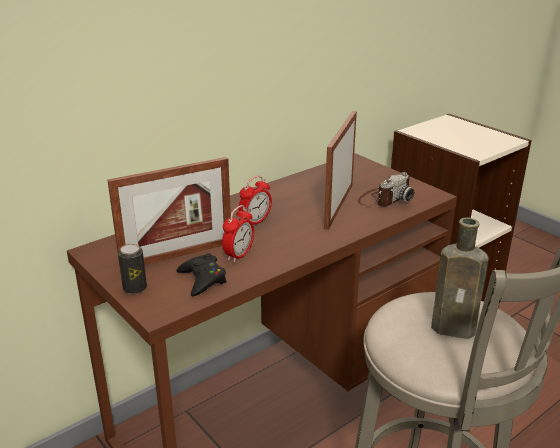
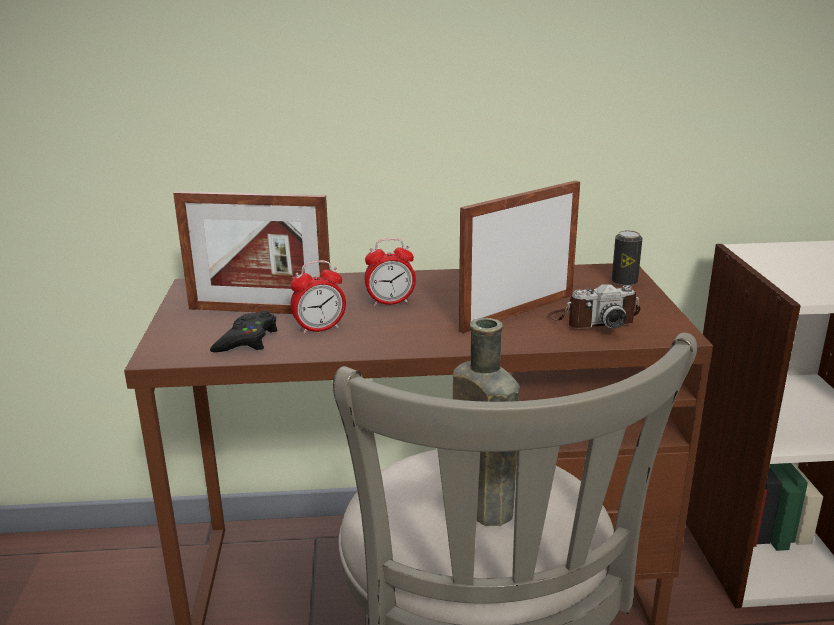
camera: 35 degrees right, 5 degrees down
(135, 288) = (175, 328): can -> can (624, 282)

